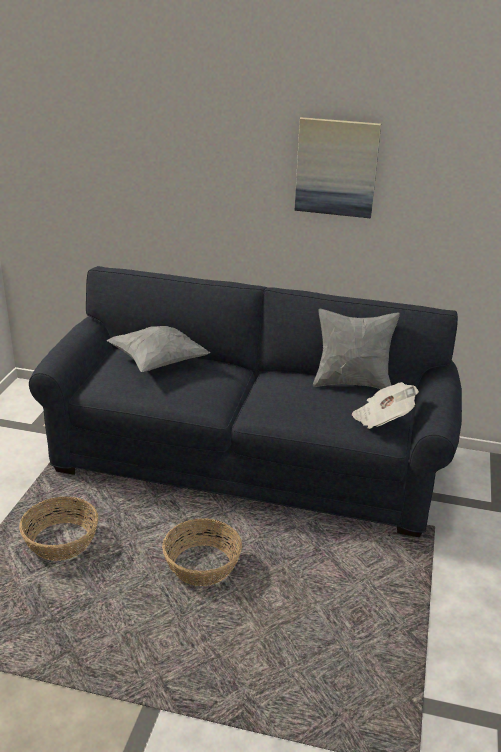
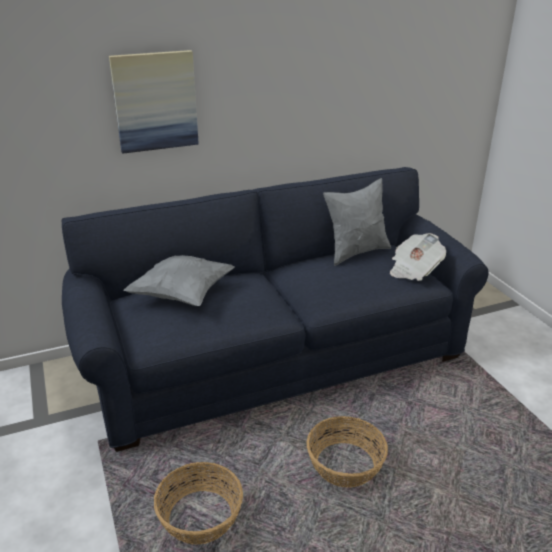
camera: 35 degrees left, 0 degrees up
(336, 167) = (296, 59): picture -> picture (155, 101)

